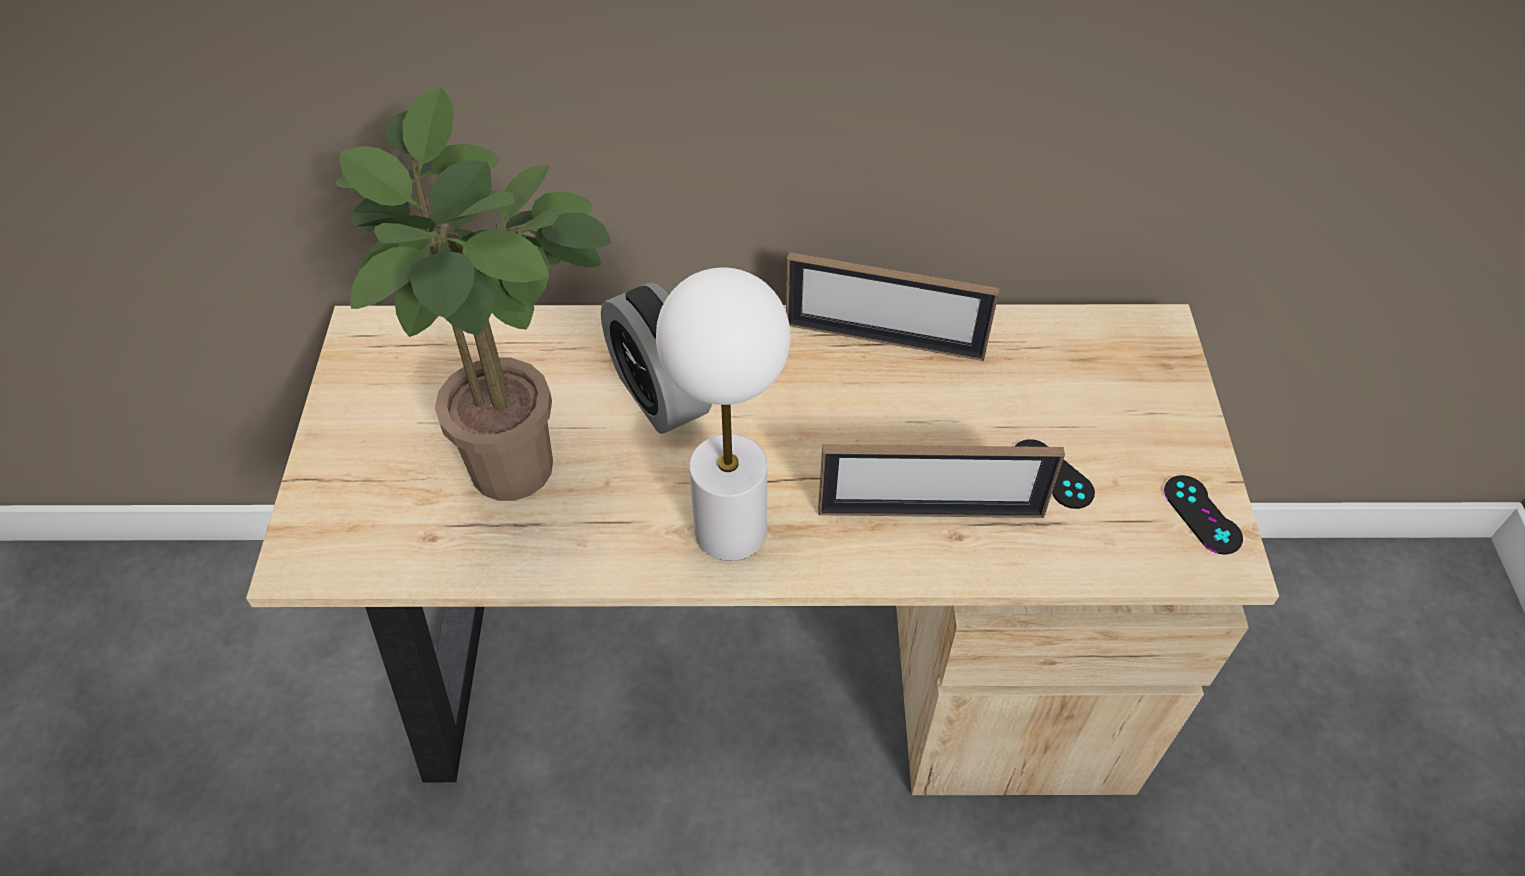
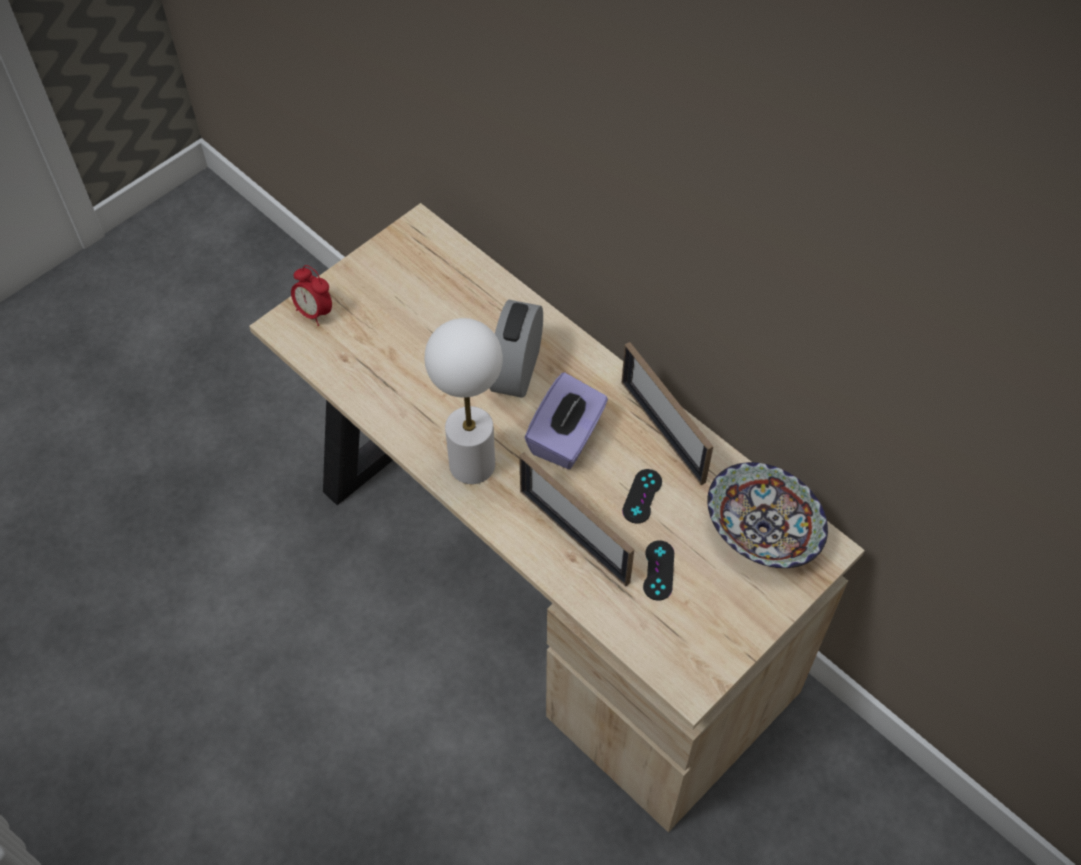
camera: 45 degrees right, 5 degrees up
(327, 515) = (314, 312): none -> alarm clock
(525, 474) = (413, 360): potted plant -> none
(798, 421) = (566, 438): none -> purple tissue box
(1089, 356) = (763, 530): none -> bowl
(1202, 515) = (709, 656): black game controller -> black game controller (642, 496)

